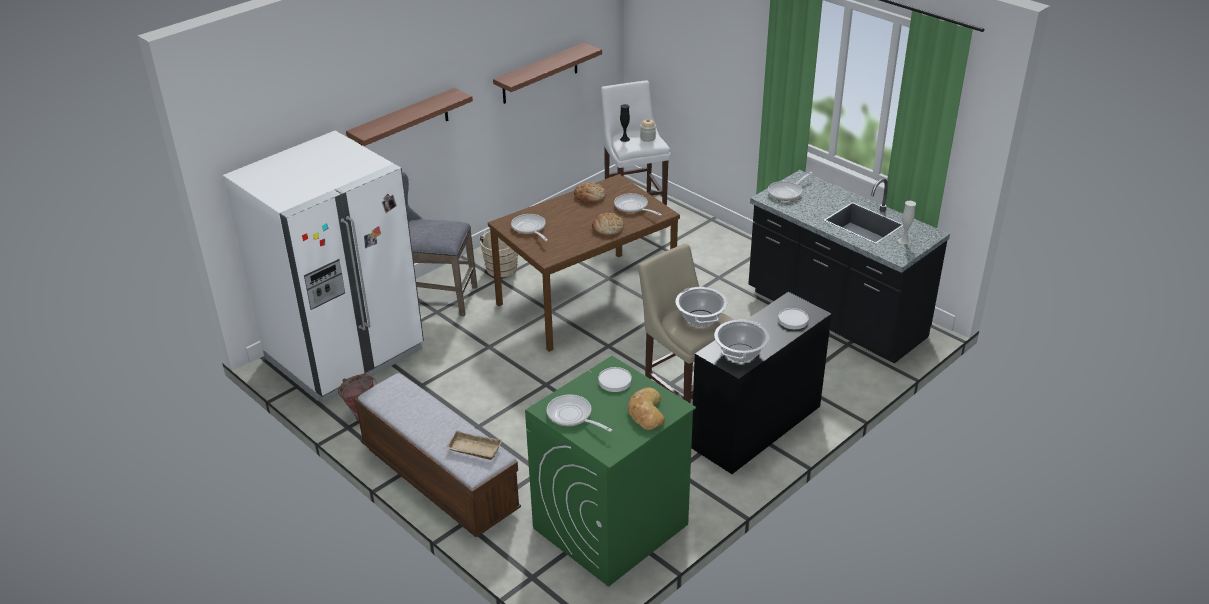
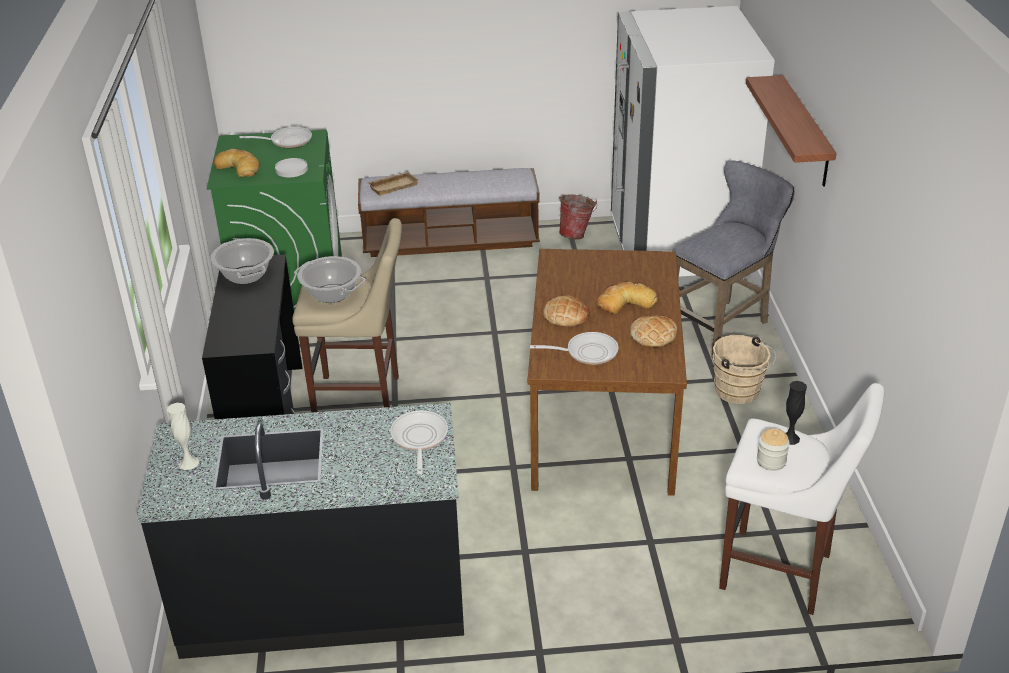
camera: 130 degrees right, 0 degrees up
(529, 228) = (628, 269): frying pan -> none
(540, 74) = (890, 274): shelf -> none
(568, 215) = (625, 302): none -> bread
(793, 320) = (232, 328): white plate -> none

